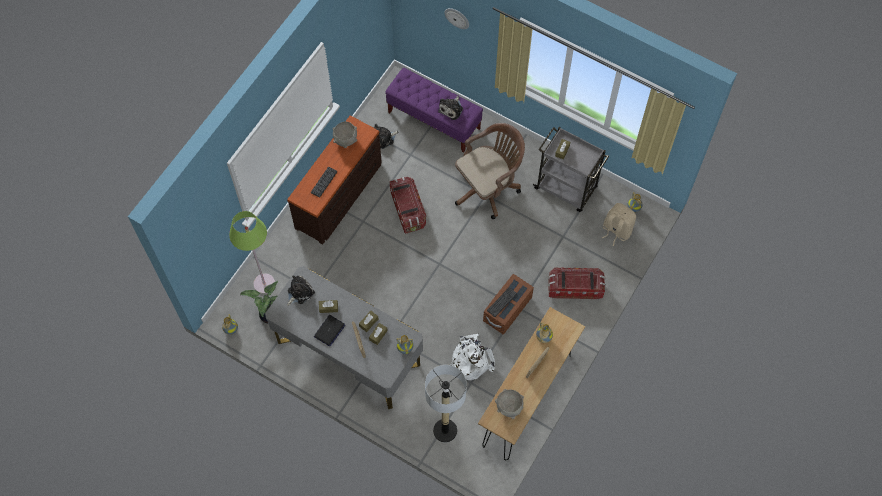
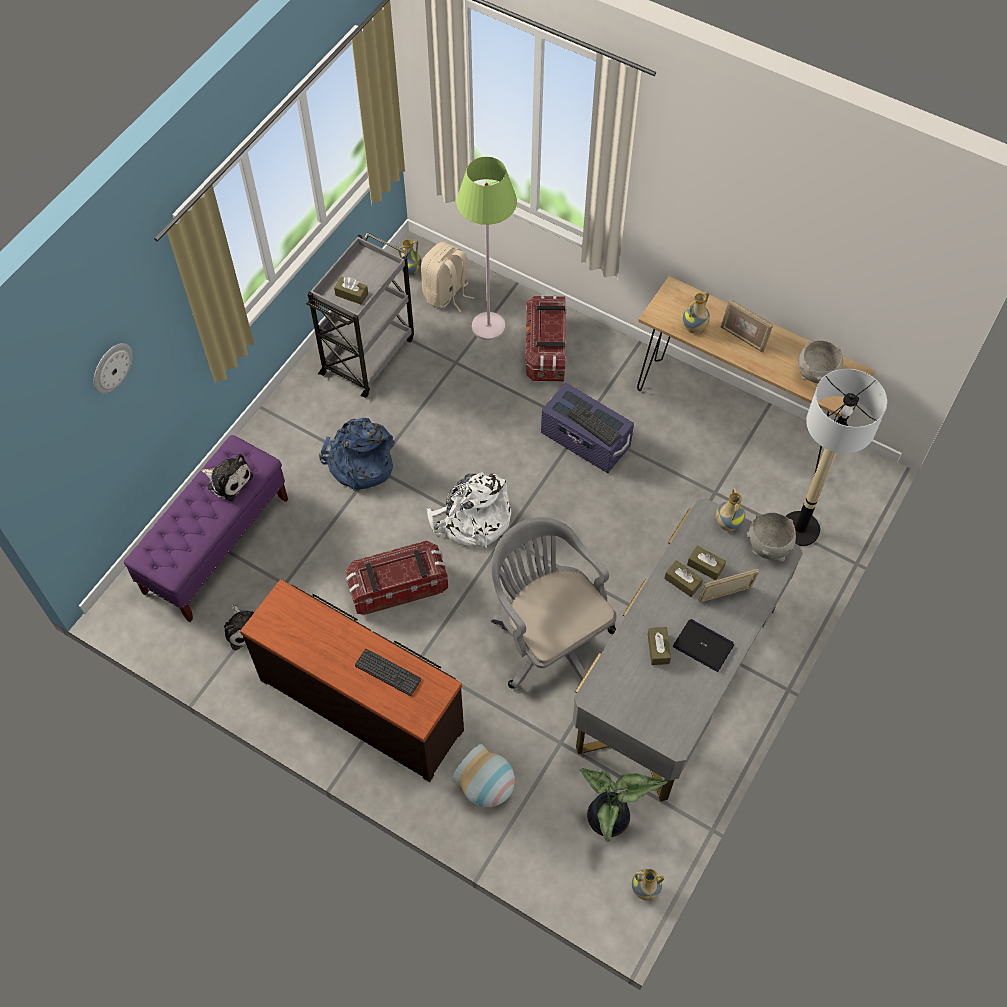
camera: 90 degrees left, 5 degrees down
(264, 283) = (546, 833): green floor lamp -> green floor lamp (488, 327)
(290, 255) = (487, 787): none -> vase
(299, 292) = (630, 701): plush toy -> none
(345, 140) = (297, 636): grey bowl -> grey bowl (768, 547)
(375, 286) = (548, 638): none -> grey office chair
(471, 360) = (676, 492): white backpack -> white backpack (472, 520)
(488, 187) = (359, 463): brown office chair -> blue backpack
(507, 309) = (585, 440): brown storage box -> purple storage box

